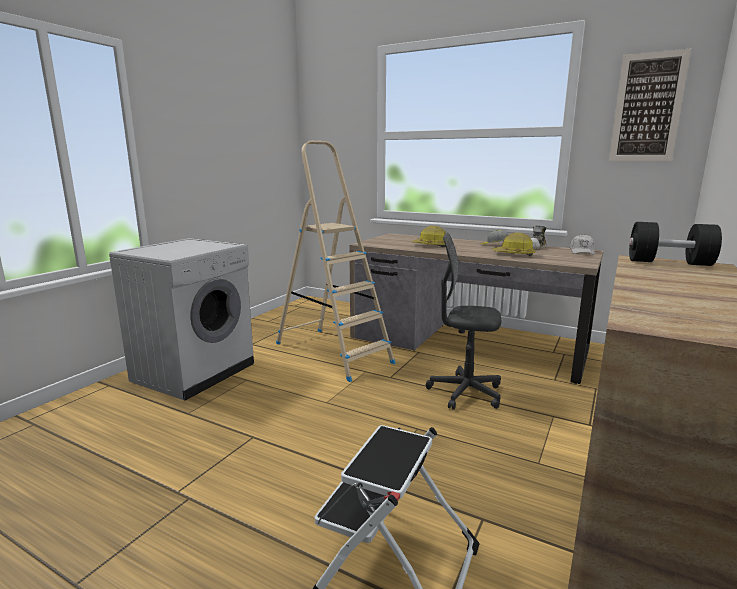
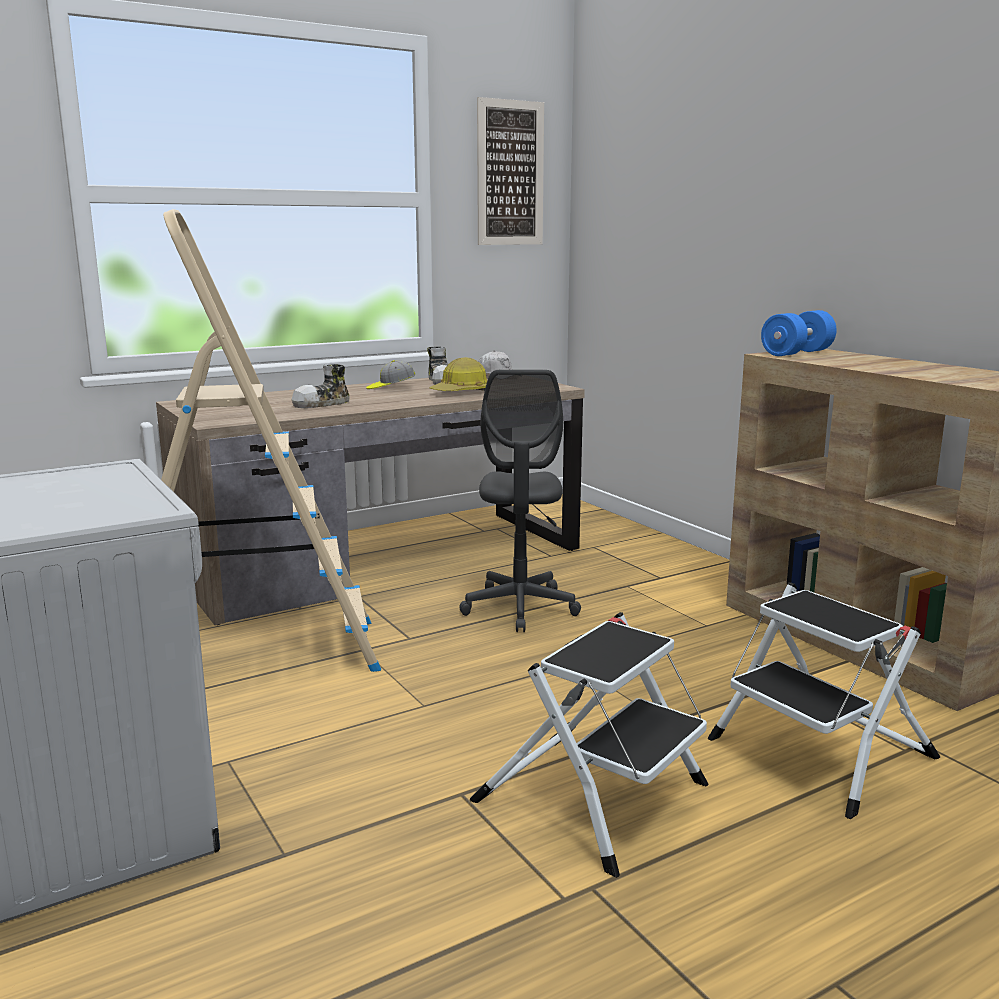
camera: 60 degrees left, 0 degrees up
(273, 475) = (592, 796): none -> step ladder
(430, 245) = (322, 404): hard hat -> shoe
(465, 393) = (520, 608): grey office chair -> grey office chair turned 45 degrees counterclockwise
(669, 263) = (797, 353): black dumbbell -> blue dumbbell

